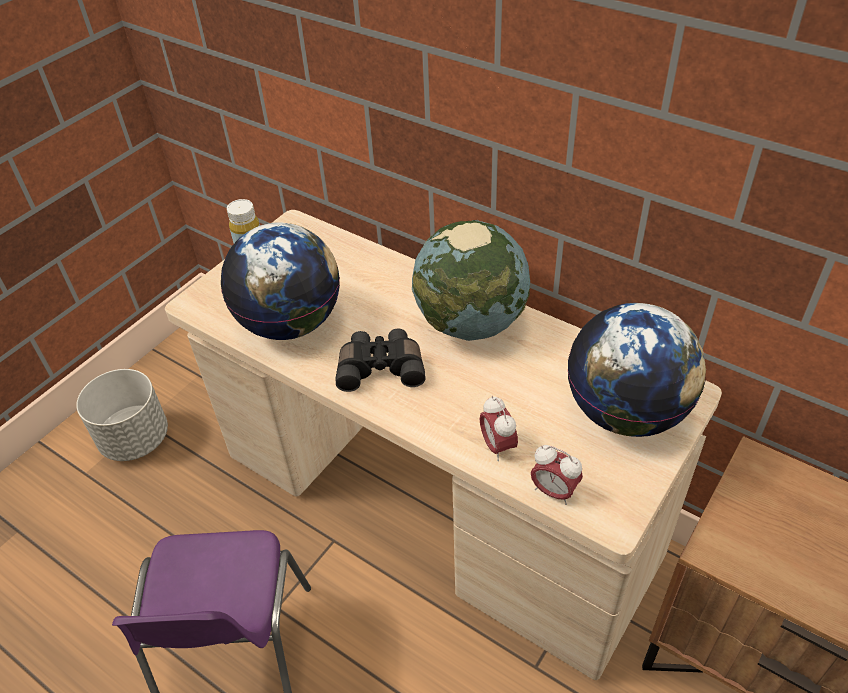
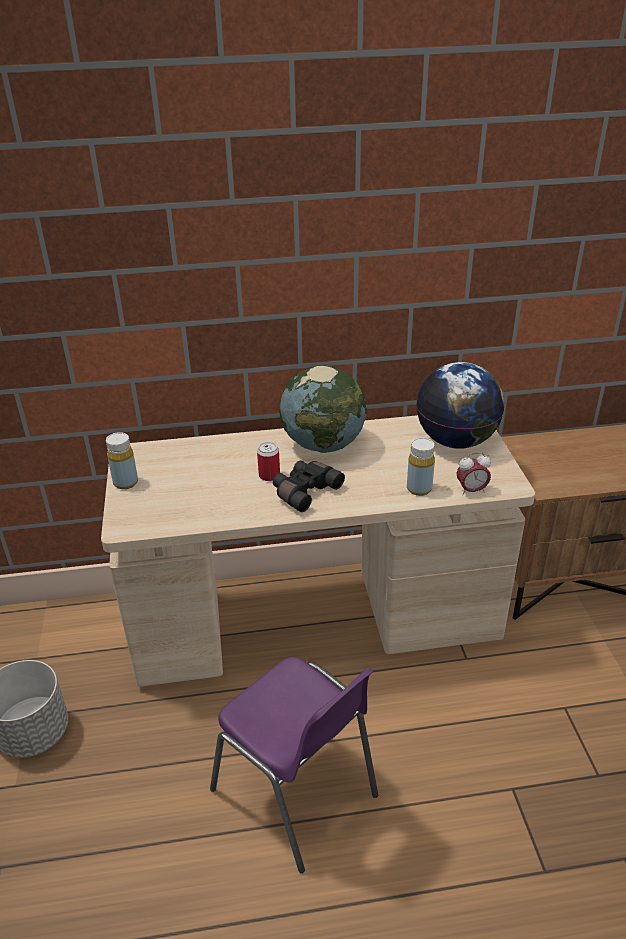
camera: 45 degrees left, 10 degrees down
(290, 323) = (212, 501): globe -> none
(373, 327) = (269, 475): none -> can
(497, 446) = (419, 489): alarm clock -> yellow bottle

